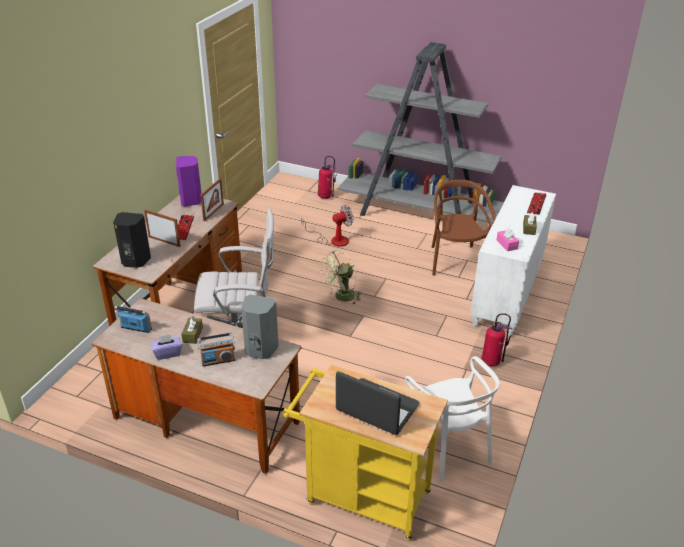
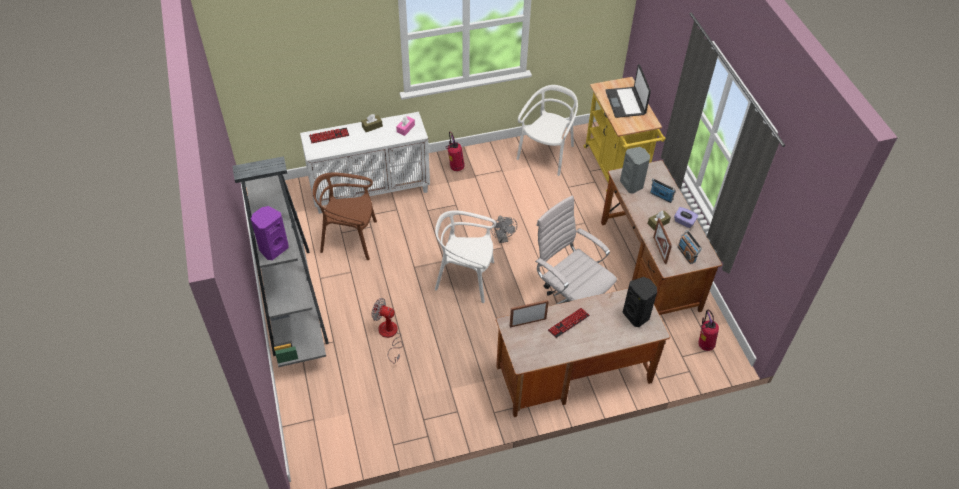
camera: 130 degrees left, 15 degrees up
(164, 241) = (597, 320): picture frame -> picture frame (659, 250)
(191, 201) = (527, 353): purple speaker -> purple speaker (273, 248)
(326, 197) = (314, 394): fire extinguisher -> fire extinguisher (704, 345)
(342, 298) = (465, 278): green fan -> white chair
(360, 341) = (502, 239): none -> grey fan
(455, 261) = (349, 238): brown chair -> brown chair turned 45 degrees clockwise

